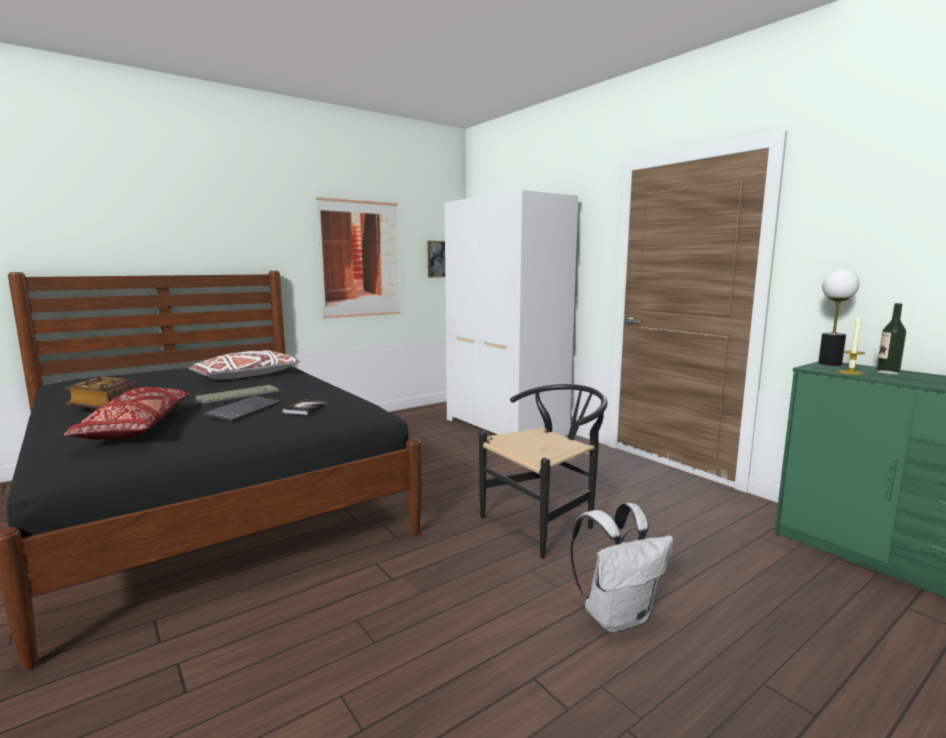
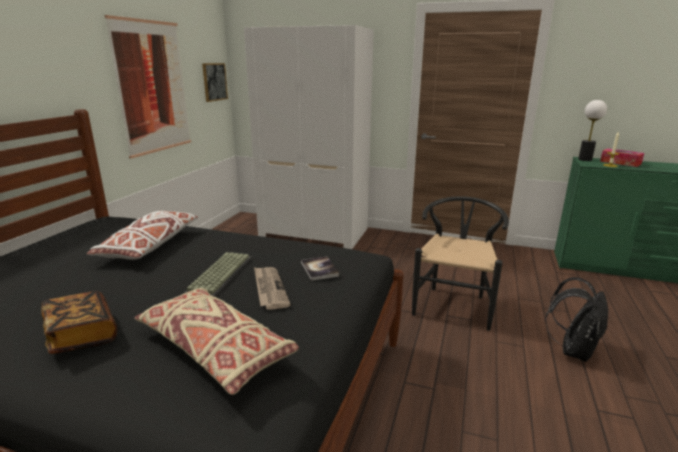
camera: 35 degrees left, 10 degrees up
(136, 428) = (216, 349): red pillow -> beige pillow
(243, 410) = (269, 289): keyboard -> newspaper
(617, 616) = (573, 350): white backpack -> black backpack
(887, 372) = (620, 162): bottle -> tissue box

